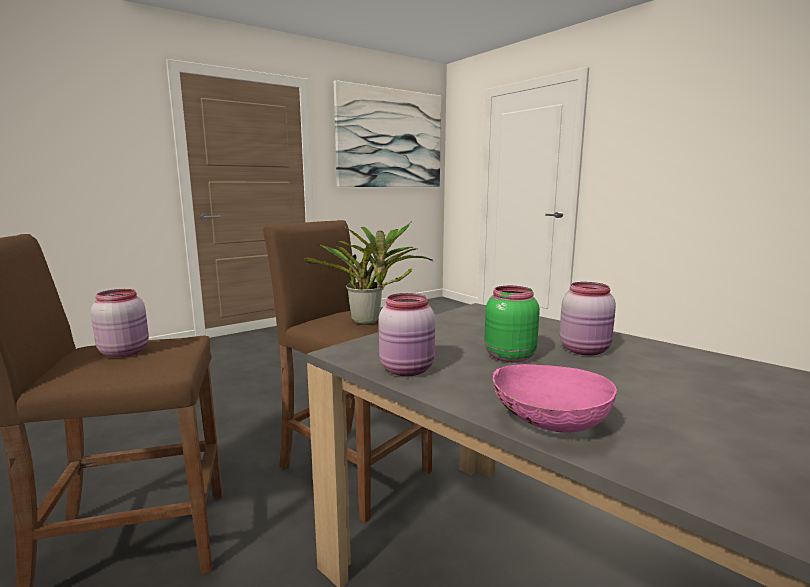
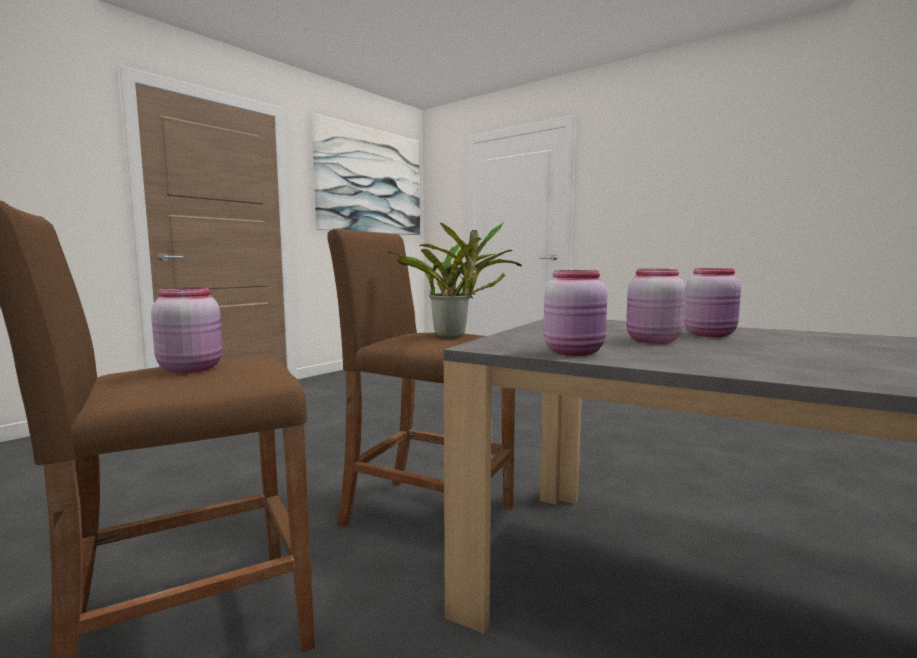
camera: 15 degrees left, 5 degrees down
(508, 356) = (651, 341): green jar -> pink jar
(548, 424) = (772, 371): pink bowl -> none

